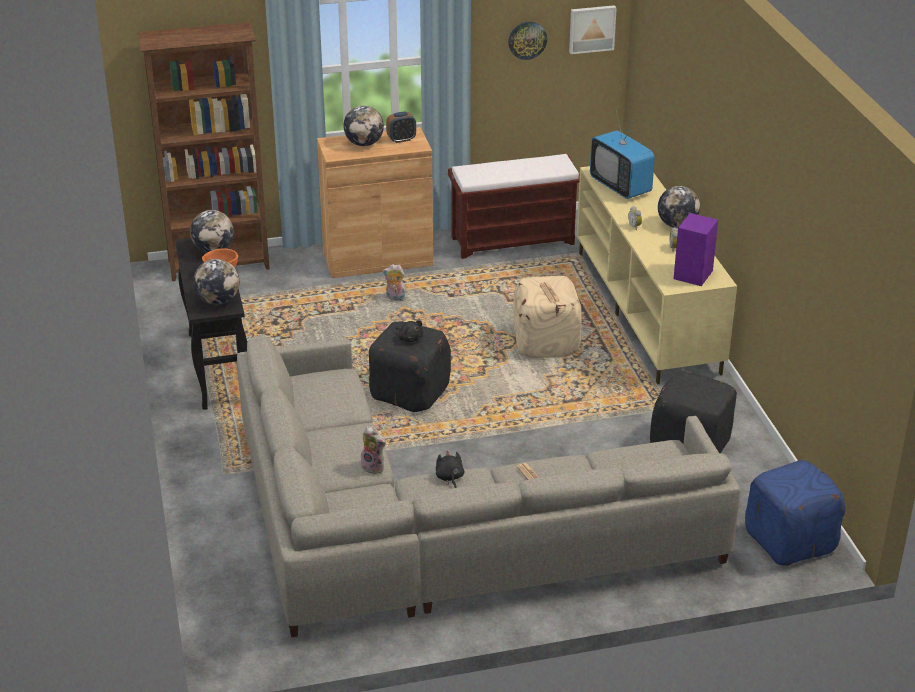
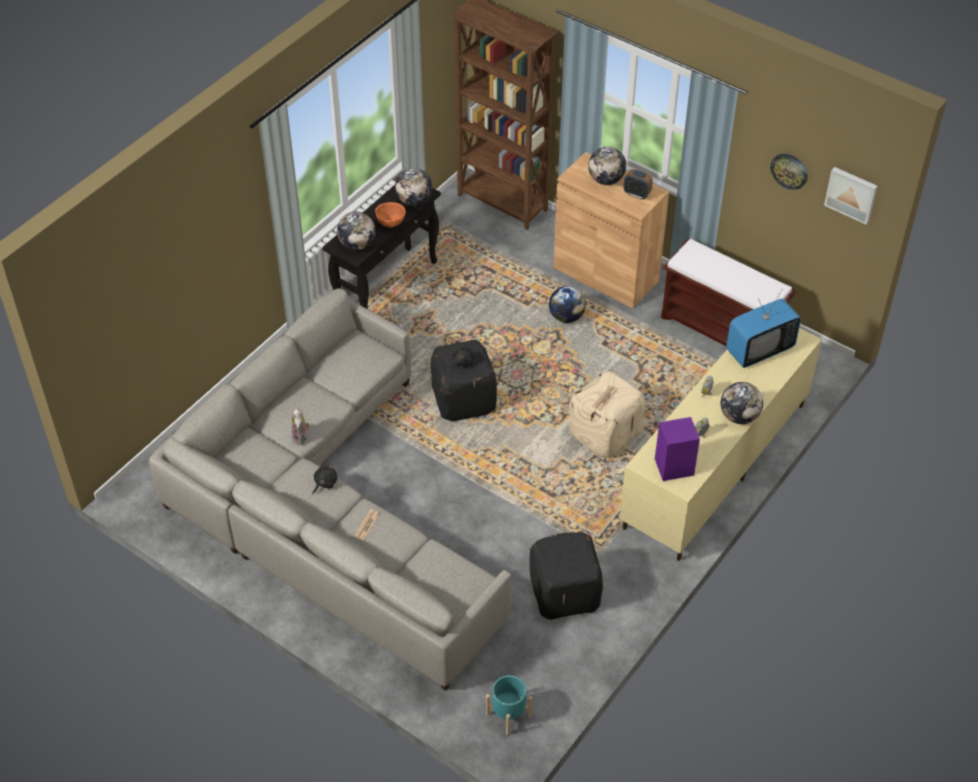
camera: 50 degrees right, 15 degrees up
(395, 298) = (566, 317): plush toy -> globe
(620, 186) = (759, 350): television -> television turned 135 degrees counterclockwise
(789, 540) = (508, 715): blue ottoman -> turquoise planter

